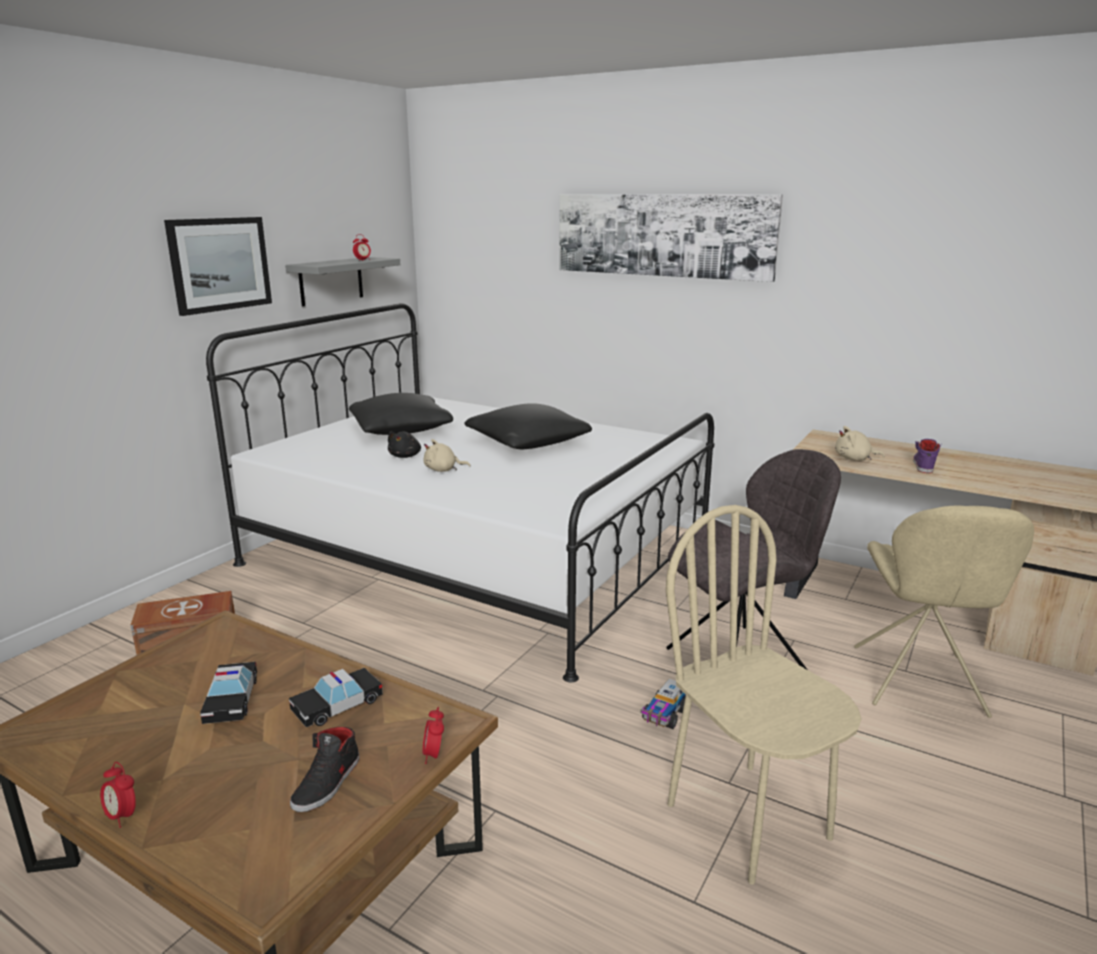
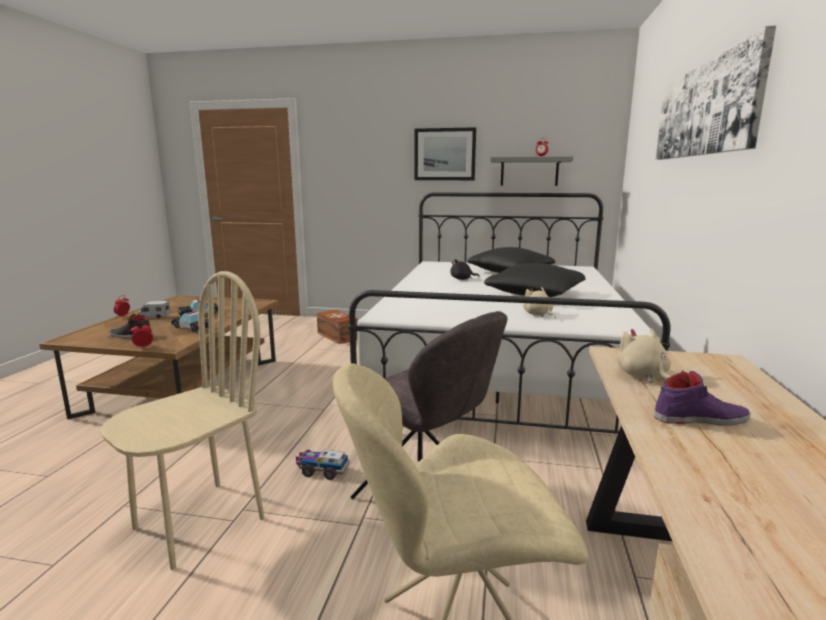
camera: 70 degrees right, 5 degrees down
(181, 763) = (154, 316): none -> toy truck
(443, 470) = (448, 287): beige plush toy -> beige plush toy (538, 315)

